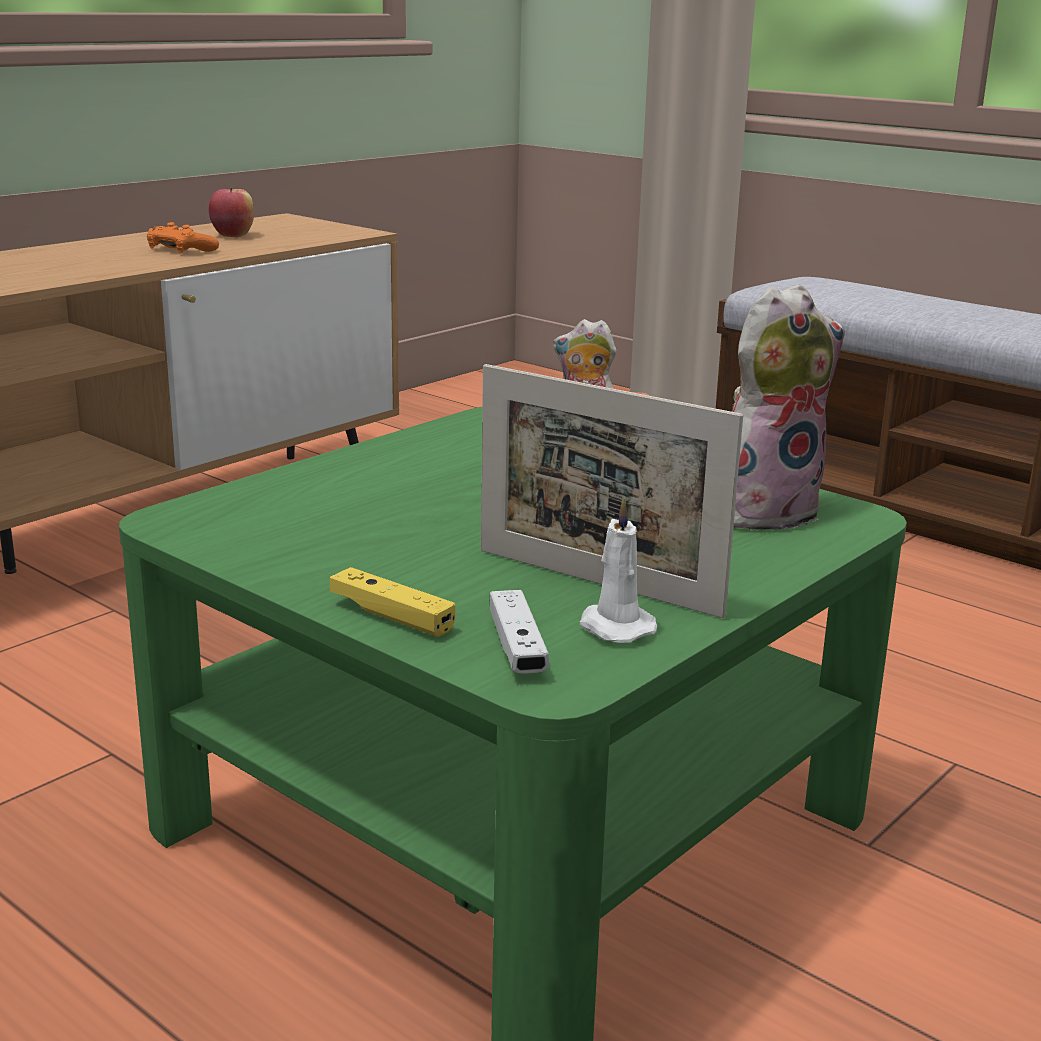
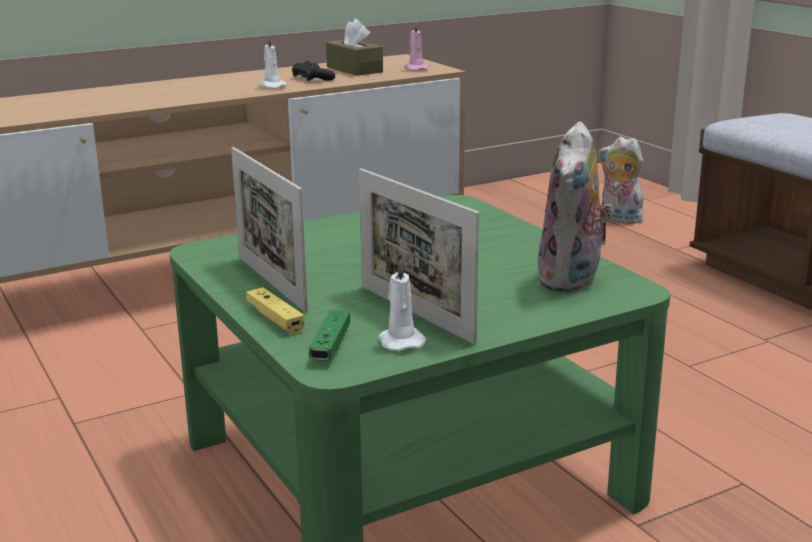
camera: 20 degrees right, 0 degrees up
(127, 263) = (271, 86): none -> white candle
(181, 249) = (312, 78): orange game controller -> black game controller
(232, 235) = (354, 69): apple -> brown tissue box
(323, 232) = (415, 69): none -> pink candle
(334, 560) = (271, 283): none -> picture frame
(517, 648) = (330, 346): white game controller -> green game controller
(764, 510) = (572, 280): plush toy -> plush toy turned 120 degrees clockwise

